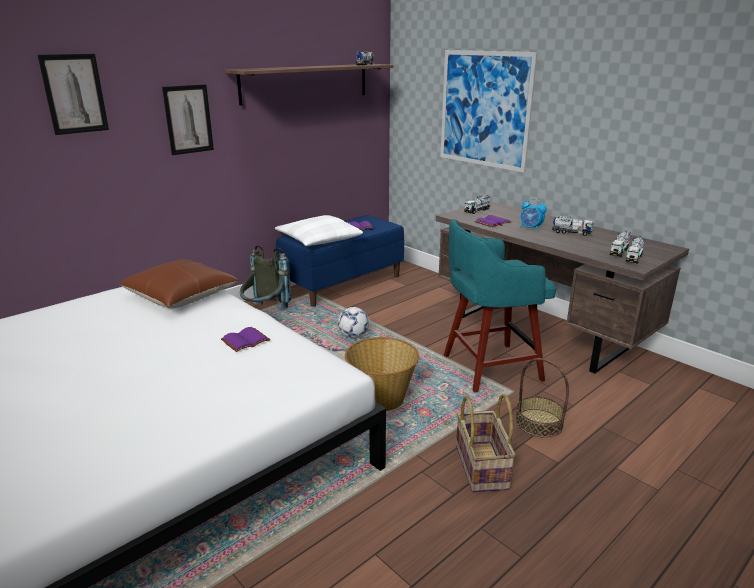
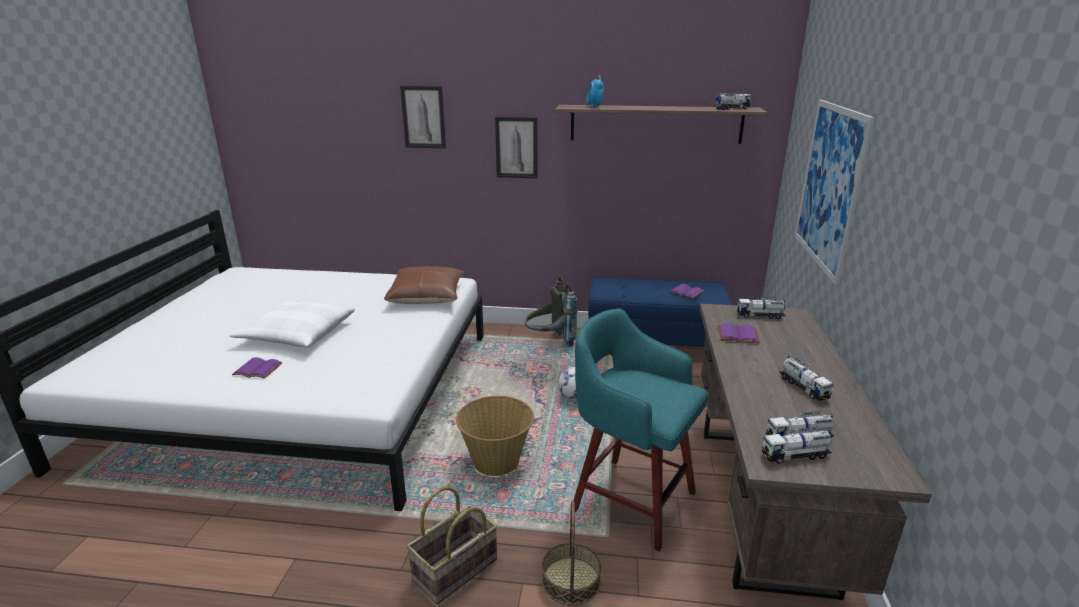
camera: 50 degrees right, 0 degrees up
(245, 340) = (387, 346): purple book -> purple book (259, 369)
(318, 240) = (621, 291): white pillow -> white pillow (297, 334)
(531, 228) = (765, 360): alarm clock -> alarm clock (594, 106)

